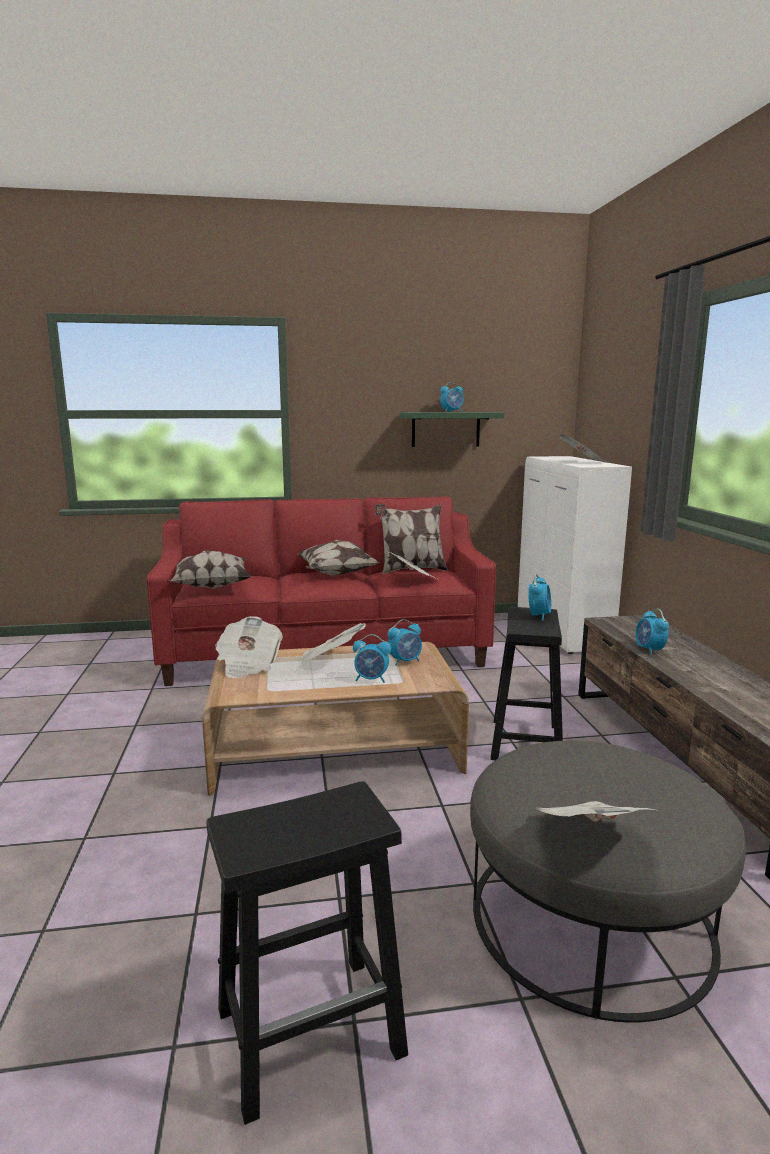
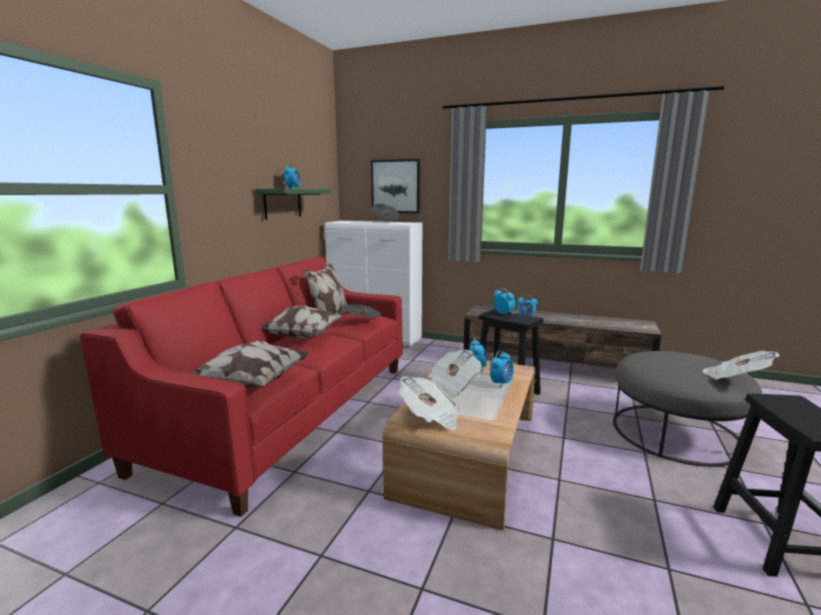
camera: 60 degrees left, 0 degrees up
(618, 408) = (396, 186): none -> picture

